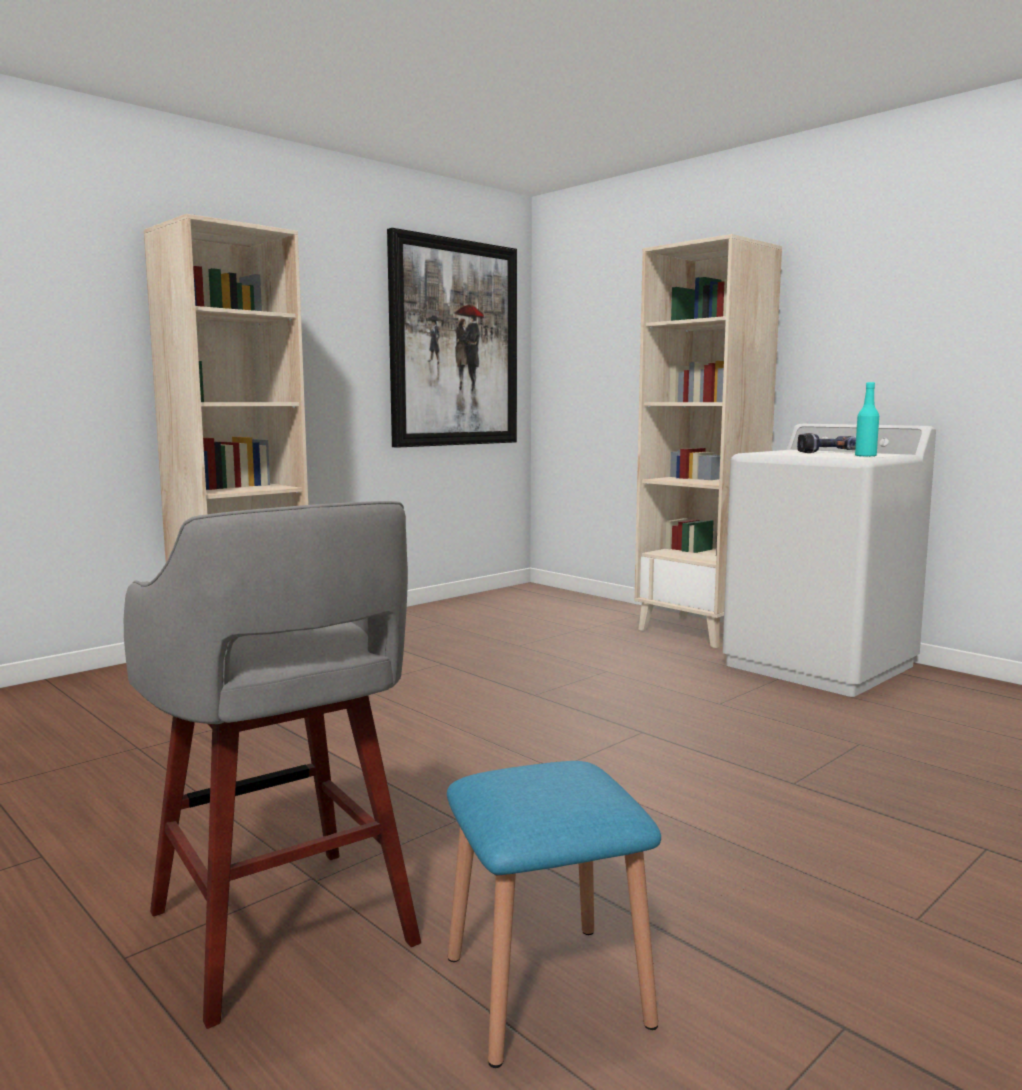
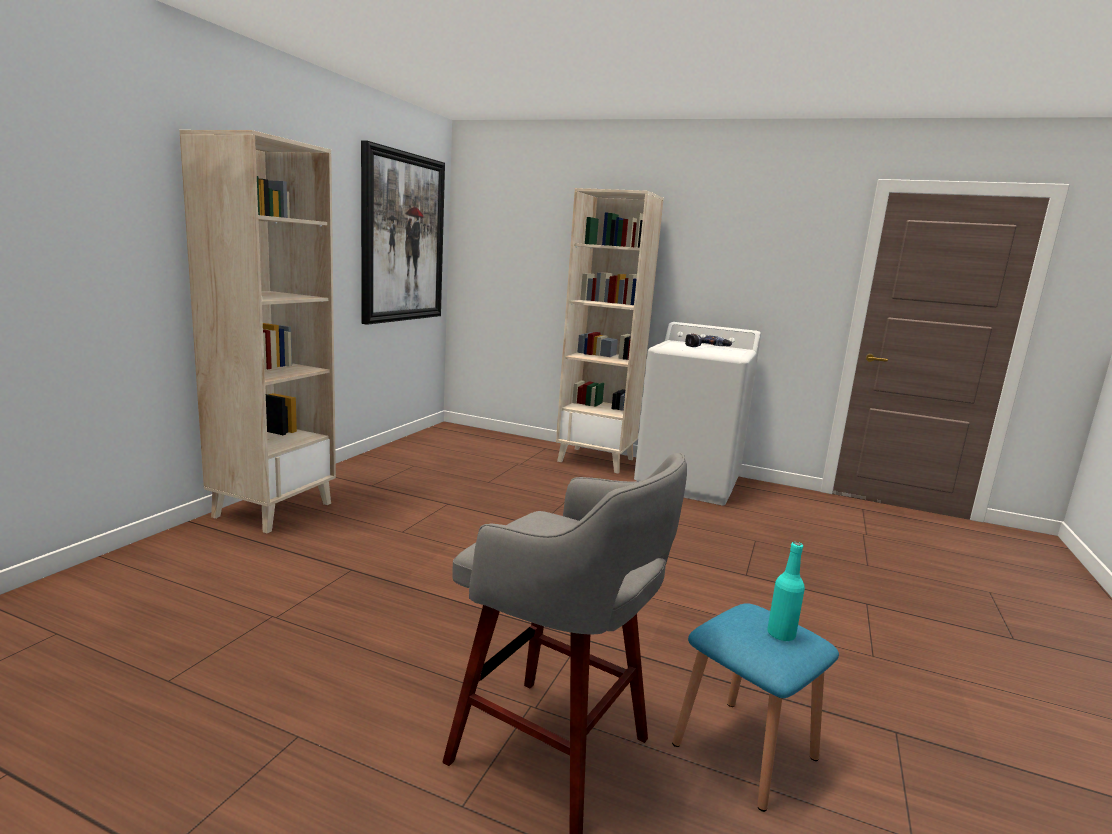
camera: 25 degrees left, 5 degrees up
(865, 456) = (735, 353): turquoise bottle -> turquoise bottle (781, 634)

